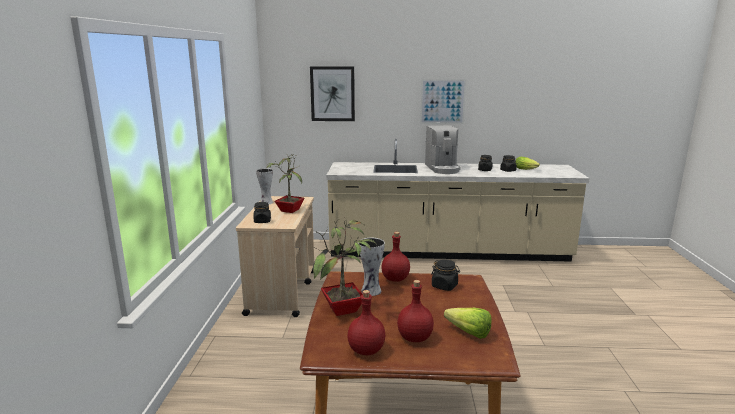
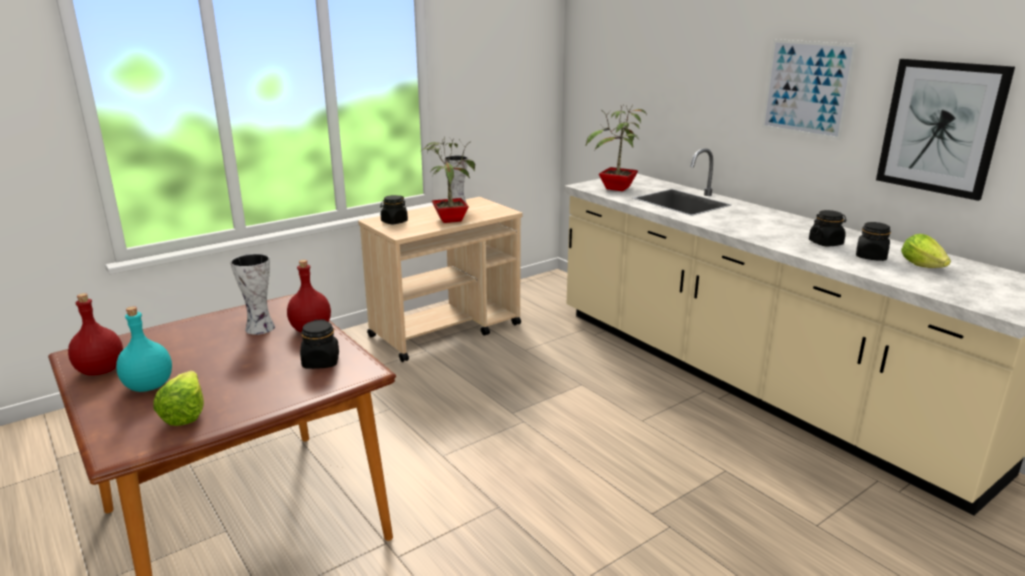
camera: 50 degrees right, 5 degrees up
(332, 94) = (641, 57): picture -> picture (941, 127)
(343, 310) = (192, 331): potted plant -> potted plant (617, 188)
(414, 338) = (148, 386): red bottle -> turquoise bottle
(442, 168) = (755, 220): coffee machine -> none

